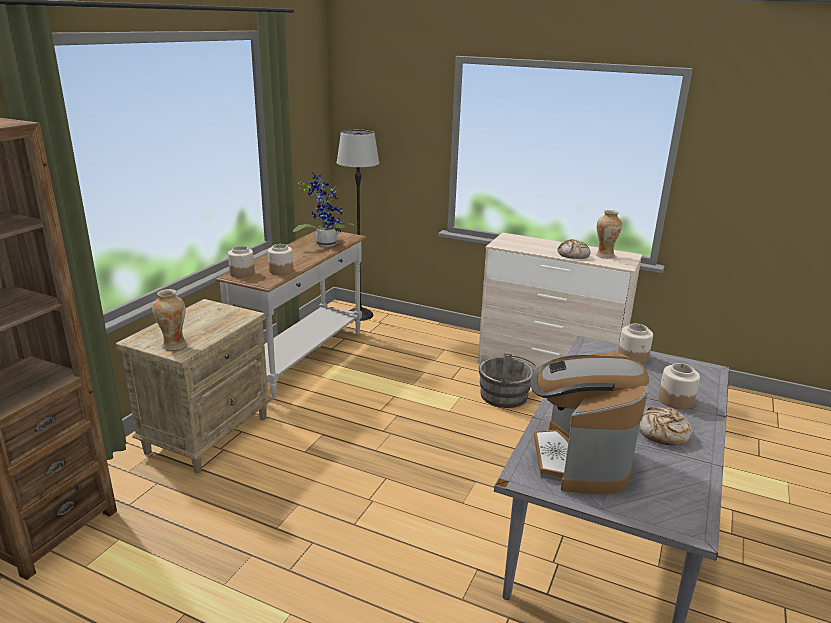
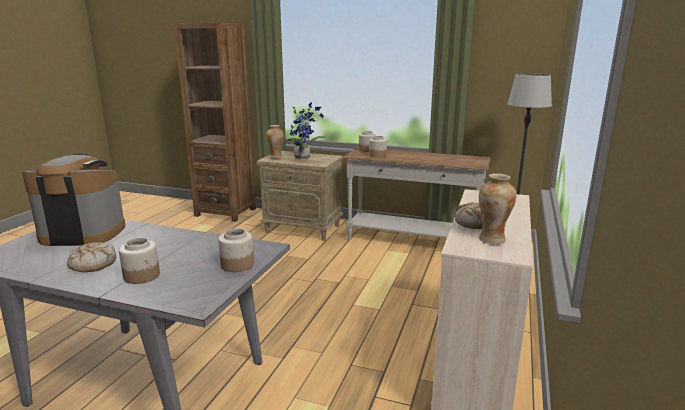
camera: 85 degrees right, 5 degrees down
(325, 243) = (449, 160): potted plant -> potted plant (304, 157)
(507, 396) = (392, 336): grey bucket -> none

